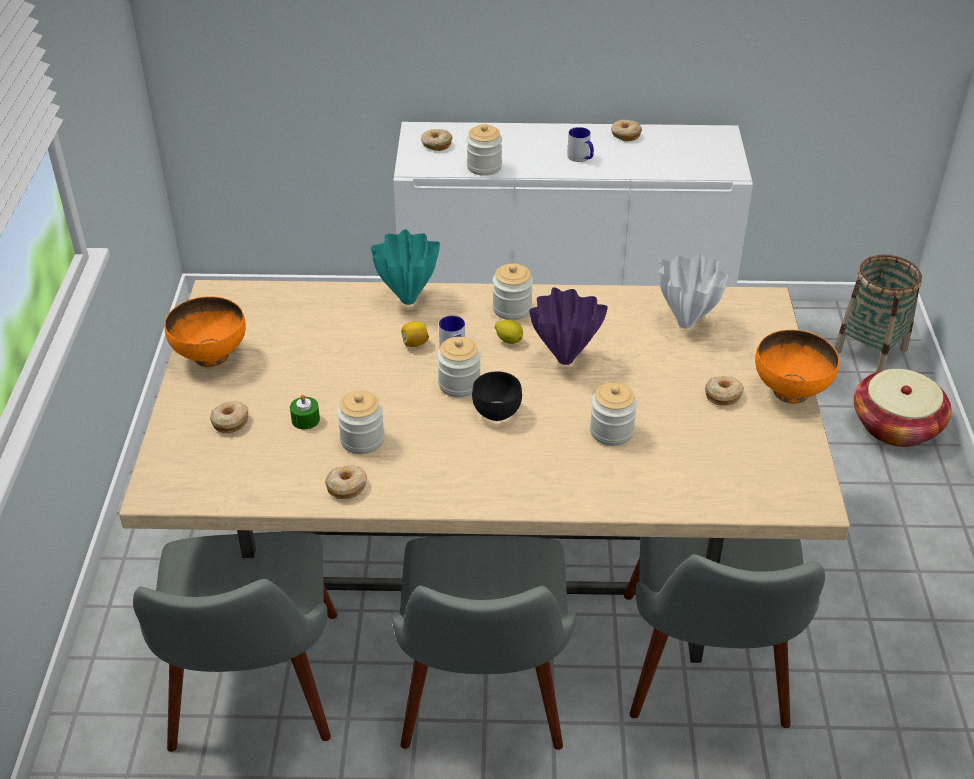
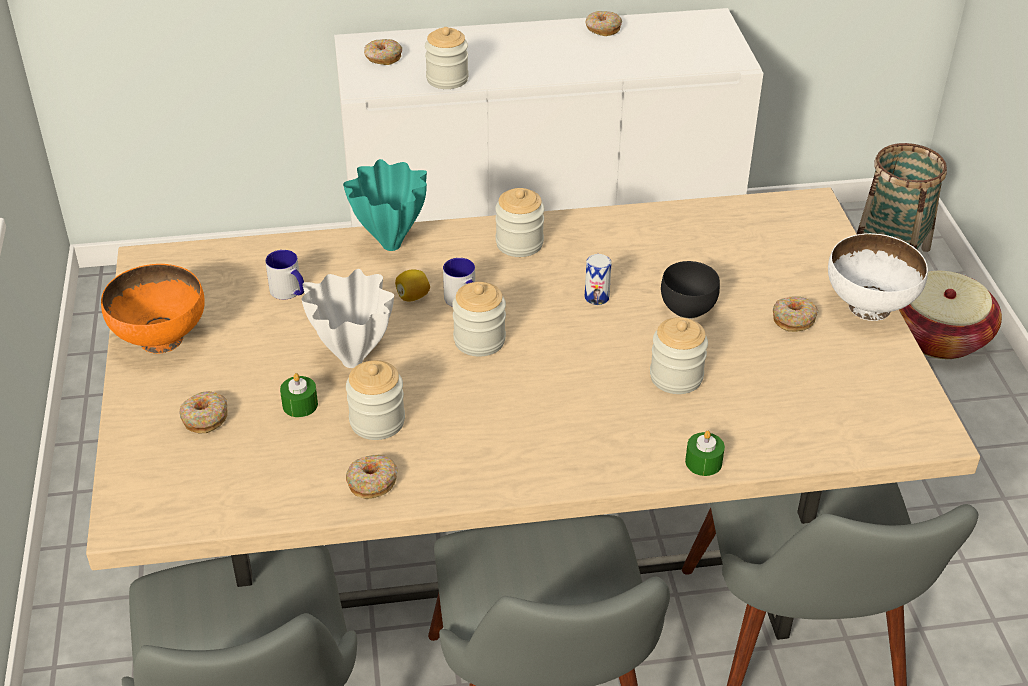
camera: 10 degrees left, 0 degrees up
(498, 411) = (535, 368): black bowl -> black bowl (689, 308)
(509, 340) = (525, 281): lemon -> none
(563, 359) = (596, 297): purple vase -> can
(581, 158) = (558, 59): mug -> mug (289, 292)
(615, 502) = (703, 462): none -> green candle
(686, 324) = (728, 241): white vase -> white vase (354, 361)
(789, 392) = (868, 307): orange bowl -> white bowl

